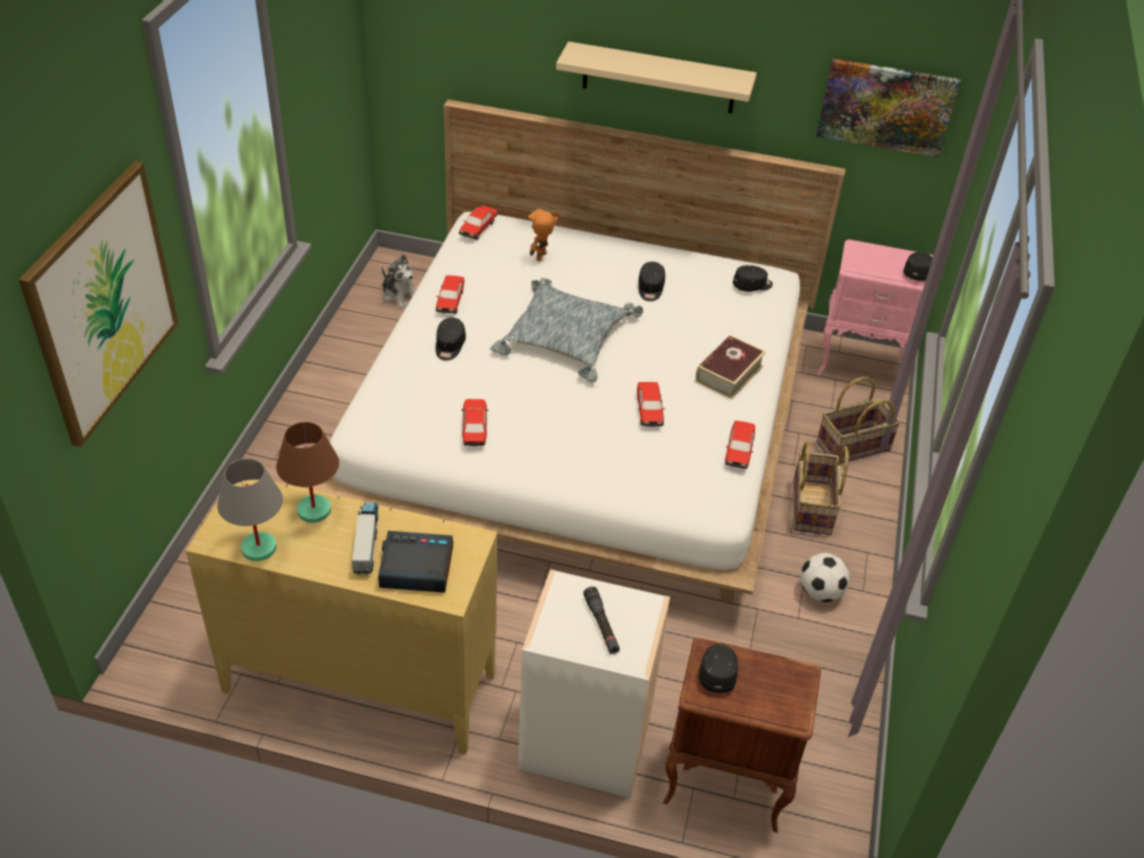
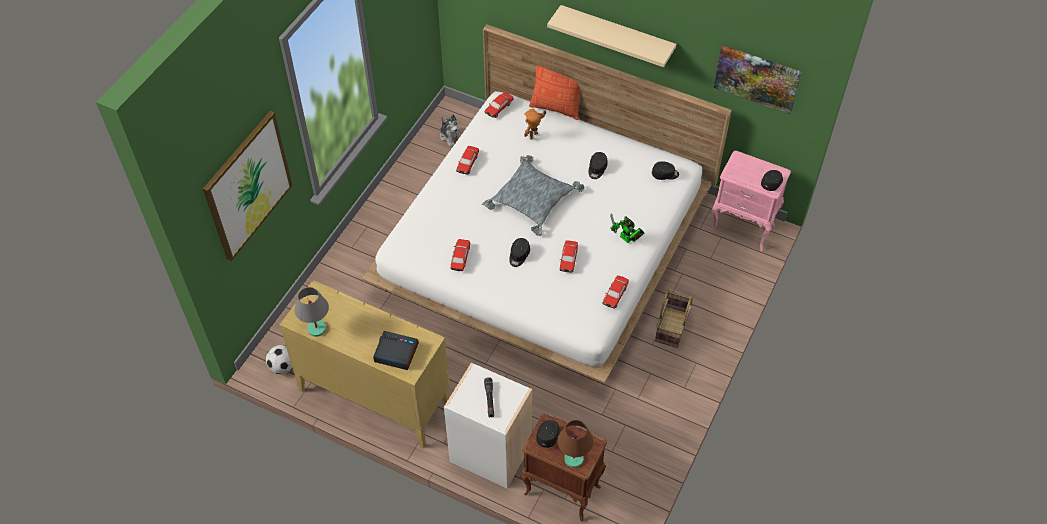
camera: 15 degrees right, 10 degrees up
(314, 510) = (350, 310): brown table lamp -> brown table lamp (574, 458)
(367, 541) = (373, 333): toy truck -> none
(449, 346) = (459, 197): black cap -> black cap (519, 256)
(563, 222) = (556, 108): none -> orange pillow
(729, 373) = (627, 239): book -> toy robot
(820, 592) = (657, 384): football -> football (283, 367)
(853, 447) = (714, 288): basket -> none

